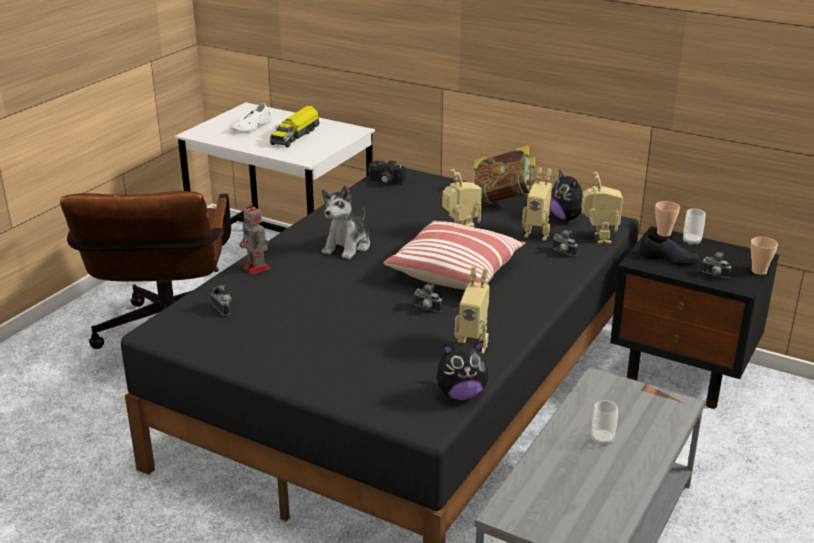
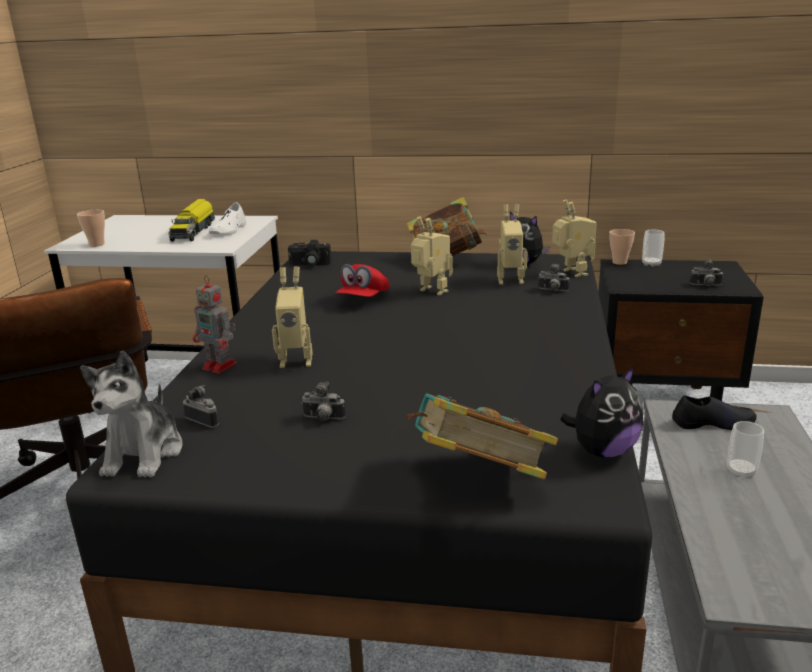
camera: 20 degrees left, 5 degrees down
(252, 127) = (136, 231): white shoe -> white shoe (229, 230)
(347, 246) = (317, 325): plush toy -> plush toy (144, 454)
(363, 391) = (477, 477): none -> book
(401, 228) = (363, 299): none -> red cap
(426, 309) = (465, 367): camera -> camera (323, 419)
(455, 271) = (460, 325): pillow -> none
(473, 344) = (557, 392): toy robot -> toy robot (296, 360)
(668, 258) = (648, 280): black shoe -> black shoe (712, 423)
(759, 271) = (738, 275): cup -> cup (97, 244)

